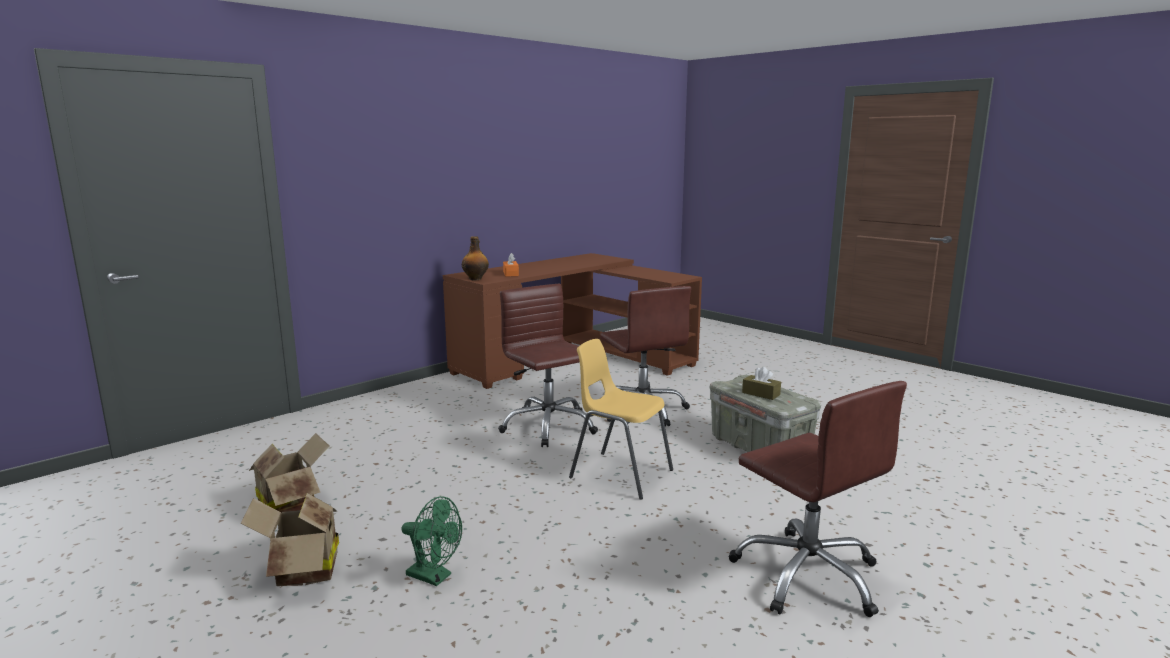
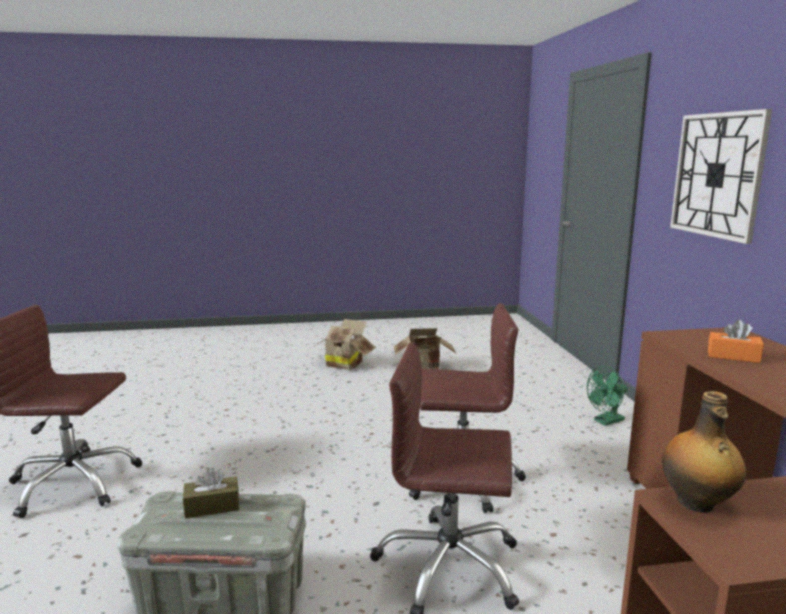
camera: 125 degrees right, 0 degrees up
(390, 180) = (717, 175): none -> wall clock
(434, 577) = (290, 385): green fan -> green fan (605, 421)
(476, 279) = (689, 334): bottle -> bottle (696, 503)
(620, 474) = (309, 475): yellow chair -> none

